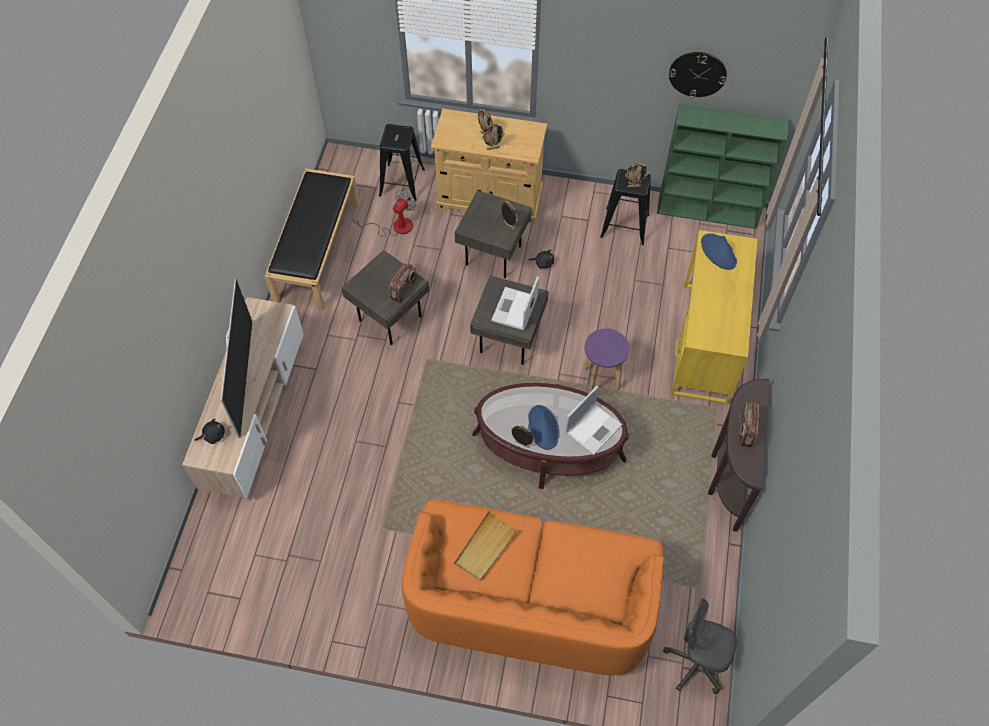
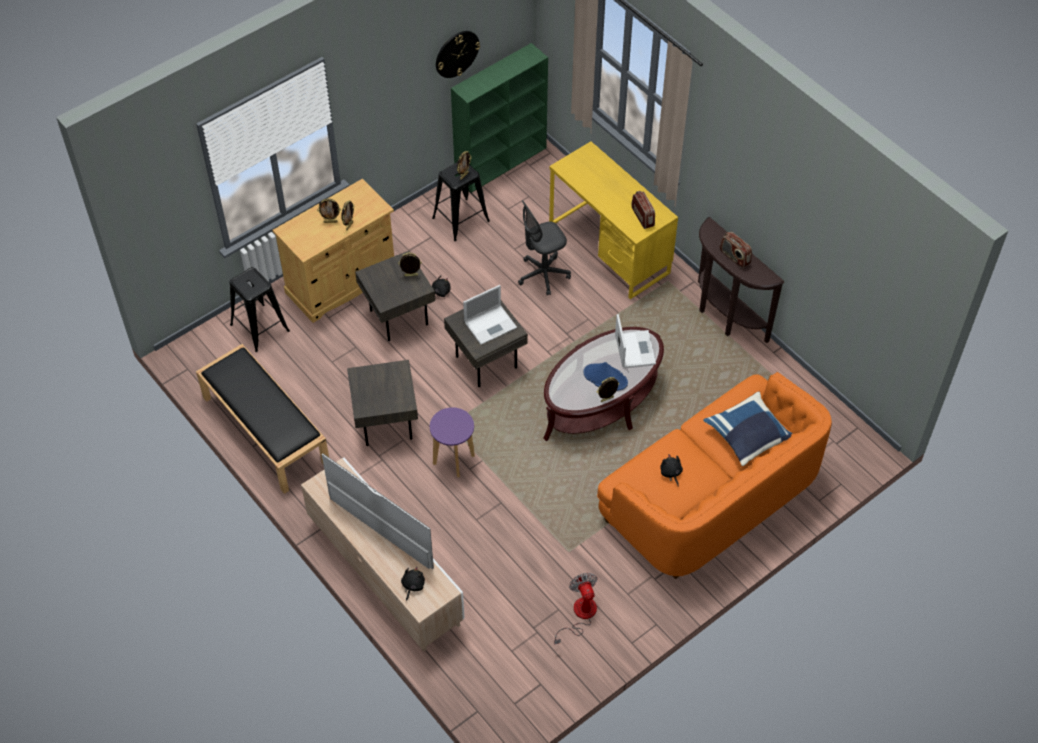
camera: 50 degrees left, 5 degrees down
(395, 227) = (300, 362): fan -> fan (580, 615)
(404, 289) = (400, 379): radio -> radio (643, 217)
(485, 547) = (671, 473): beige tray -> black plush toy
(514, 310) = (491, 324): laptop -> laptop turned 90 degrees counterclockwise
(582, 583) = (748, 436): none -> blue pillow
(601, 378) = (577, 329): purple stool -> purple stool (453, 460)
(696, 663) = (840, 434): grey office chair -> grey office chair (543, 275)
(718, 252) = (580, 169): blue hat -> none

